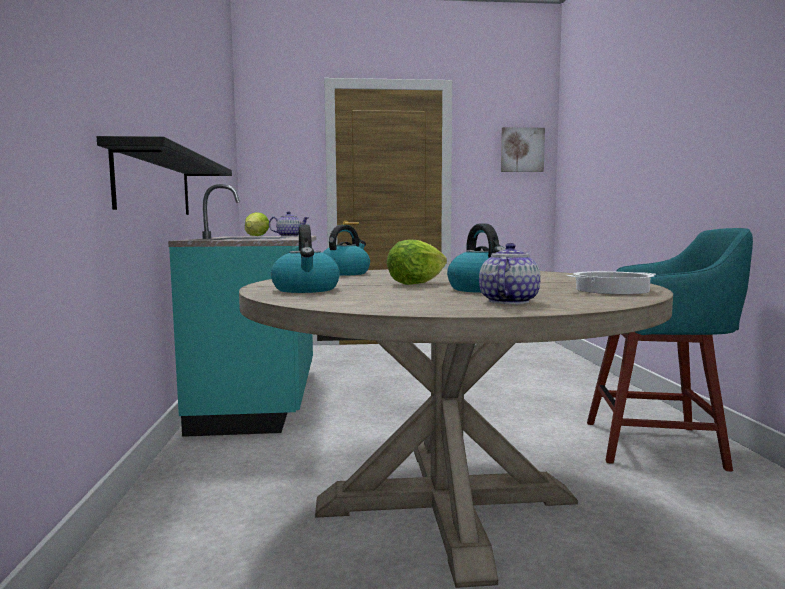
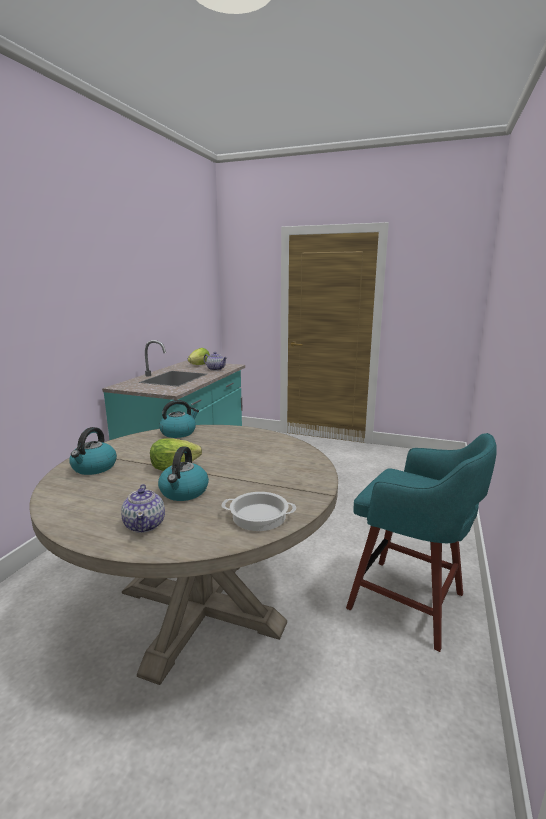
camera: 25 degrees right, 10 degrees up
(155, 184) = (91, 354): black shelf -> none
(508, 301) = (145, 524): teapot -> teapot turned 120 degrees clockwise
(522, 150) = (451, 285): picture -> none

